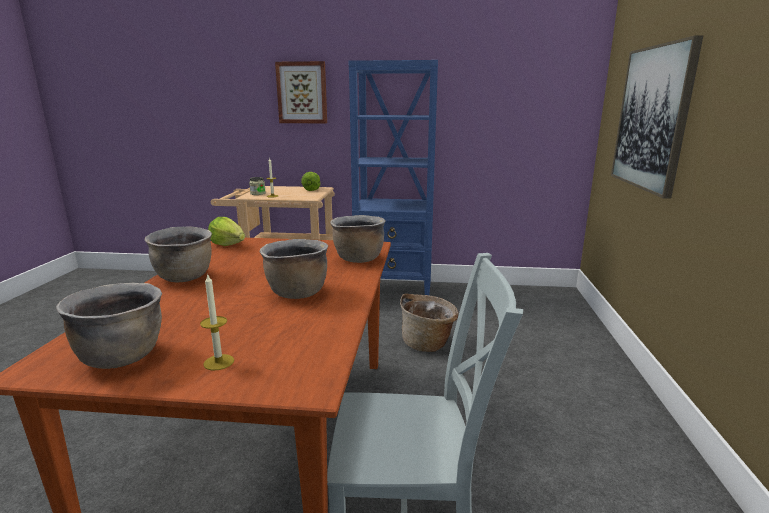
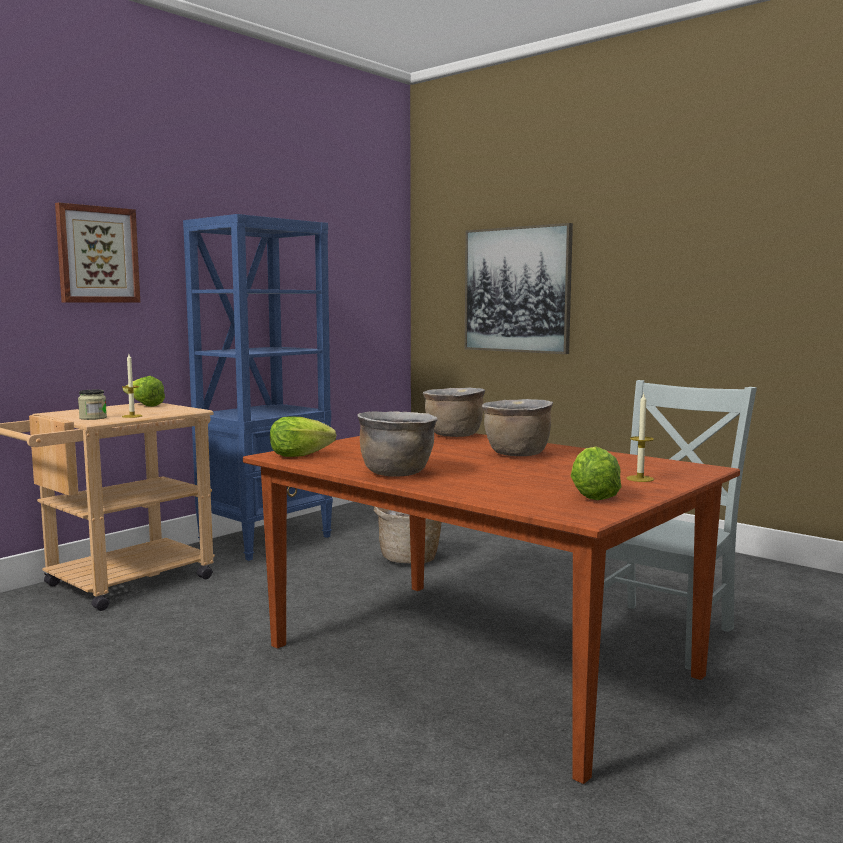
camera: 55 degrees left, 10 degrees down
(122, 356) = (593, 496): brown cooking pot -> lettuce

